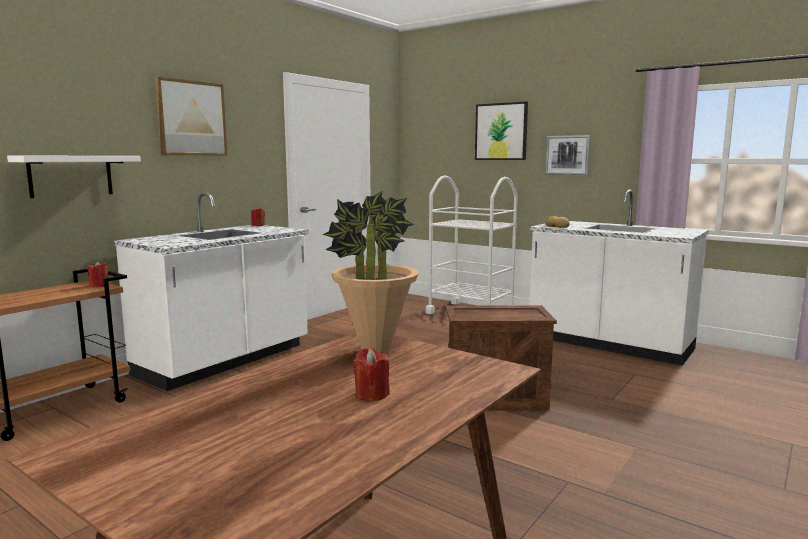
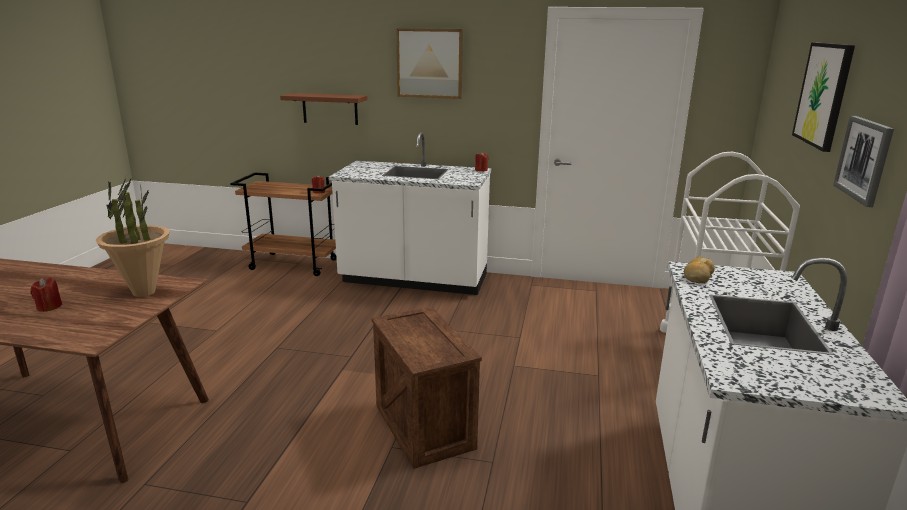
camera: 65 degrees right, 10 degrees up
(71, 176) = (330, 109): white shelf -> brown shelf

